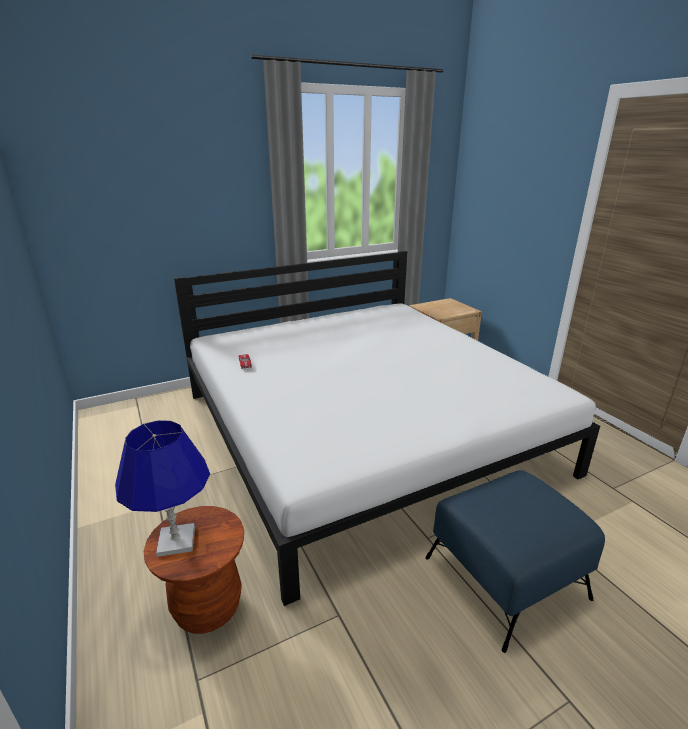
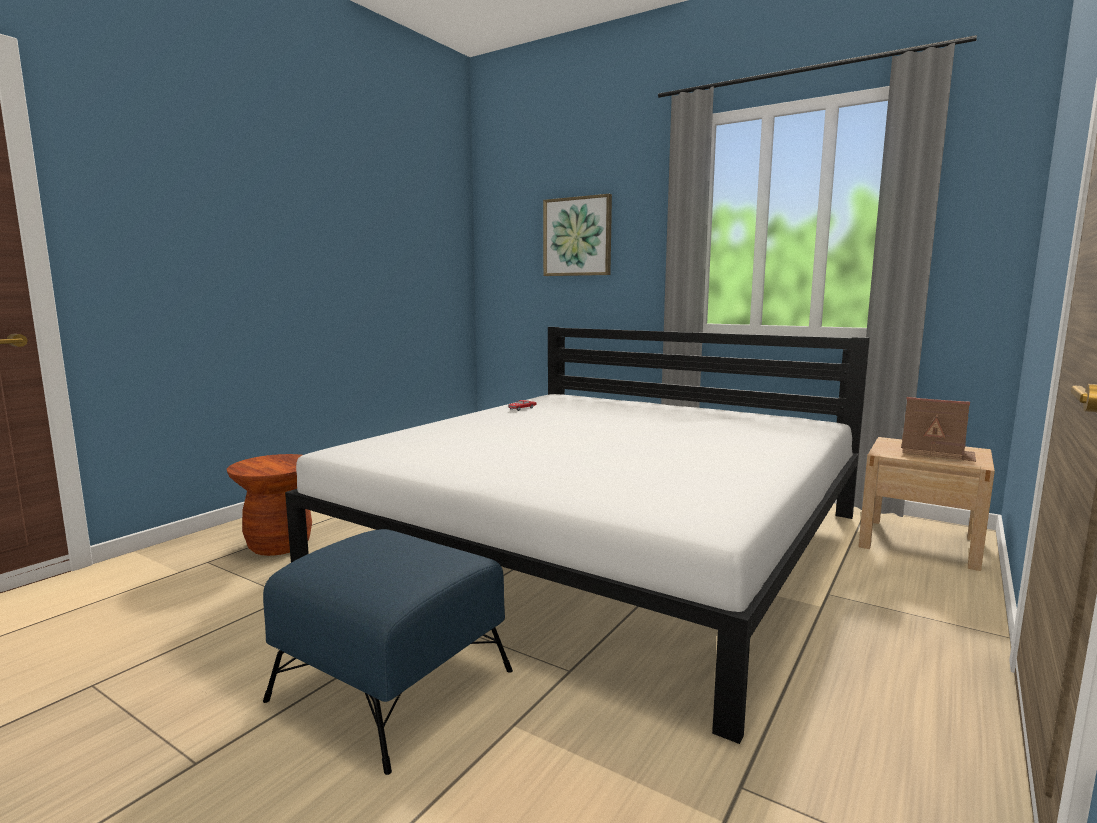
camera: 60 degrees right, 15 degrees down
(170, 184) = (577, 237): none -> picture
(176, 540) = (268, 460): blue table lamp -> none
(448, 308) = (936, 452): none -> toy house

